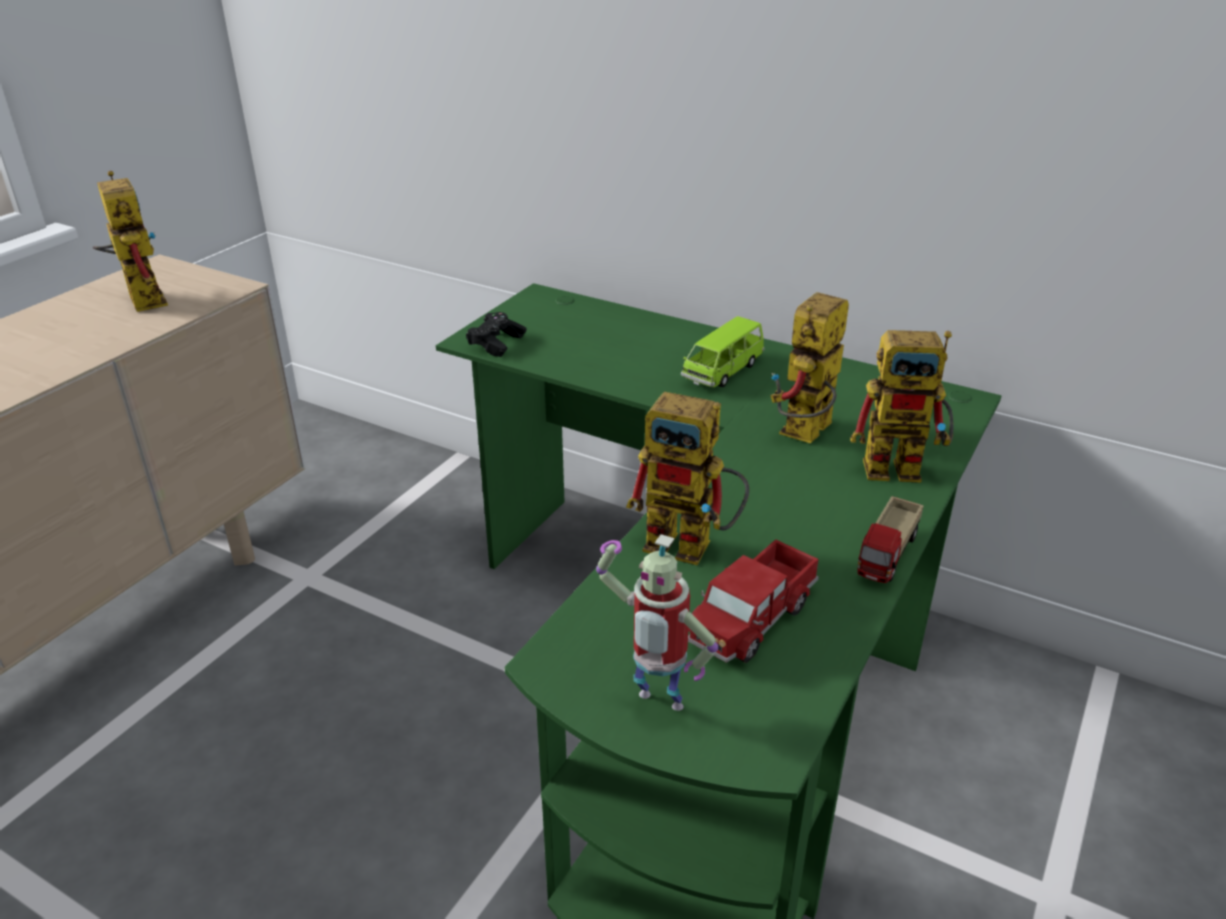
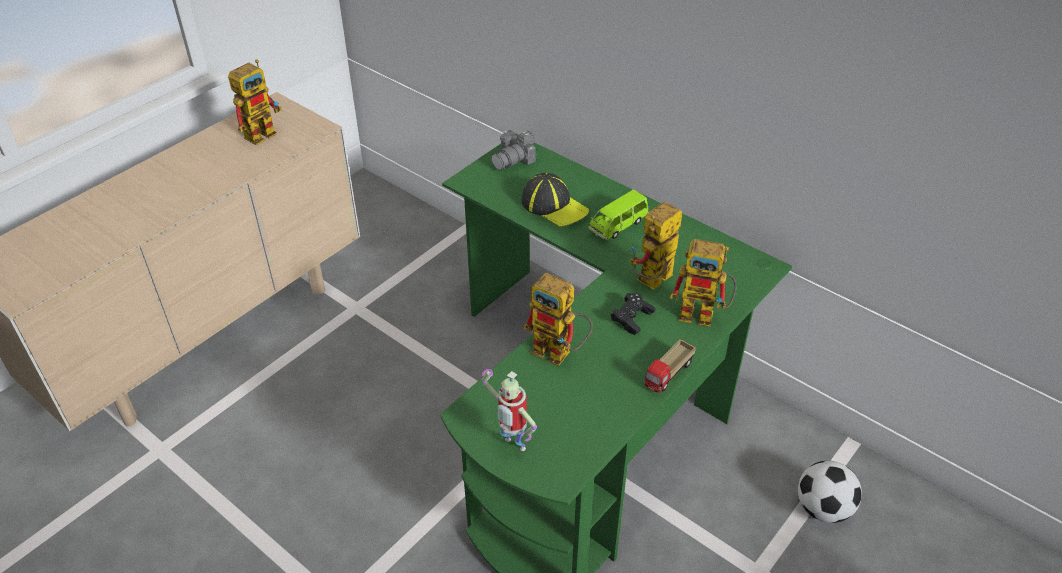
camera: 10 degrees right, 10 degrees up
(141, 298) = (264, 131): toy robot -> toy robot turned 60 degrees clockwise
(496, 343) = (480, 186): black game controller -> black game controller (632, 319)
(540, 310) = (514, 159): none -> camera
(617, 357) = (554, 206): none -> cap
(752, 618) = (578, 403): toy truck -> none
(1109, 777) = (823, 509): none -> football

